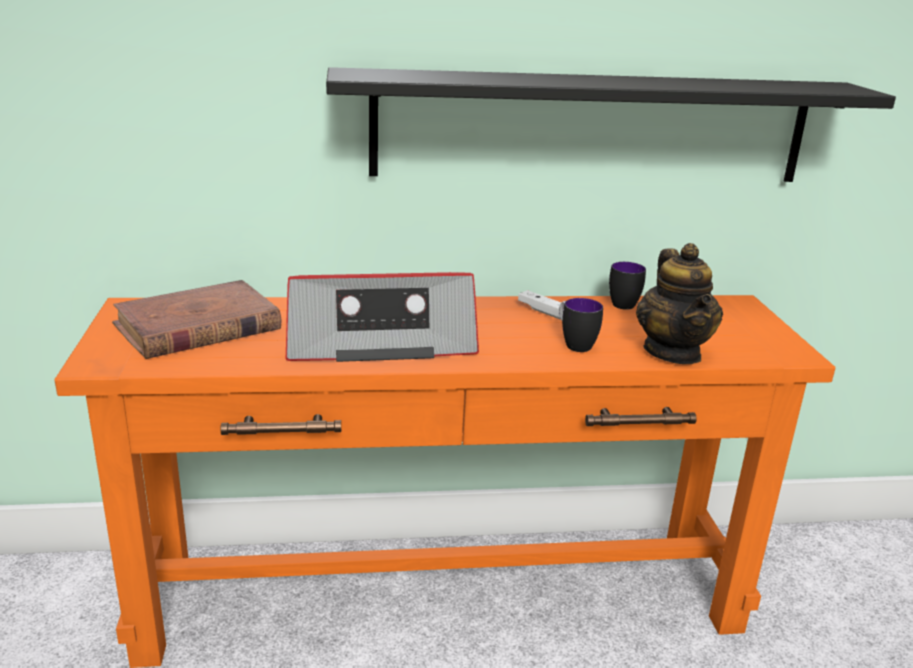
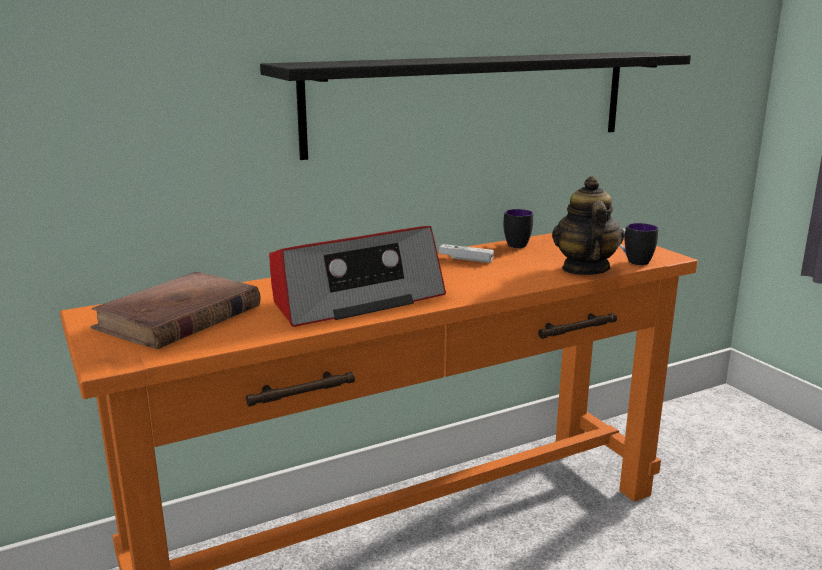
camera: 20 degrees left, 5 degrees down
(574, 344) = (509, 276): mug -> mug (632, 261)
(673, 352) = (584, 269): teapot -> teapot turned 150 degrees counterclockwise

